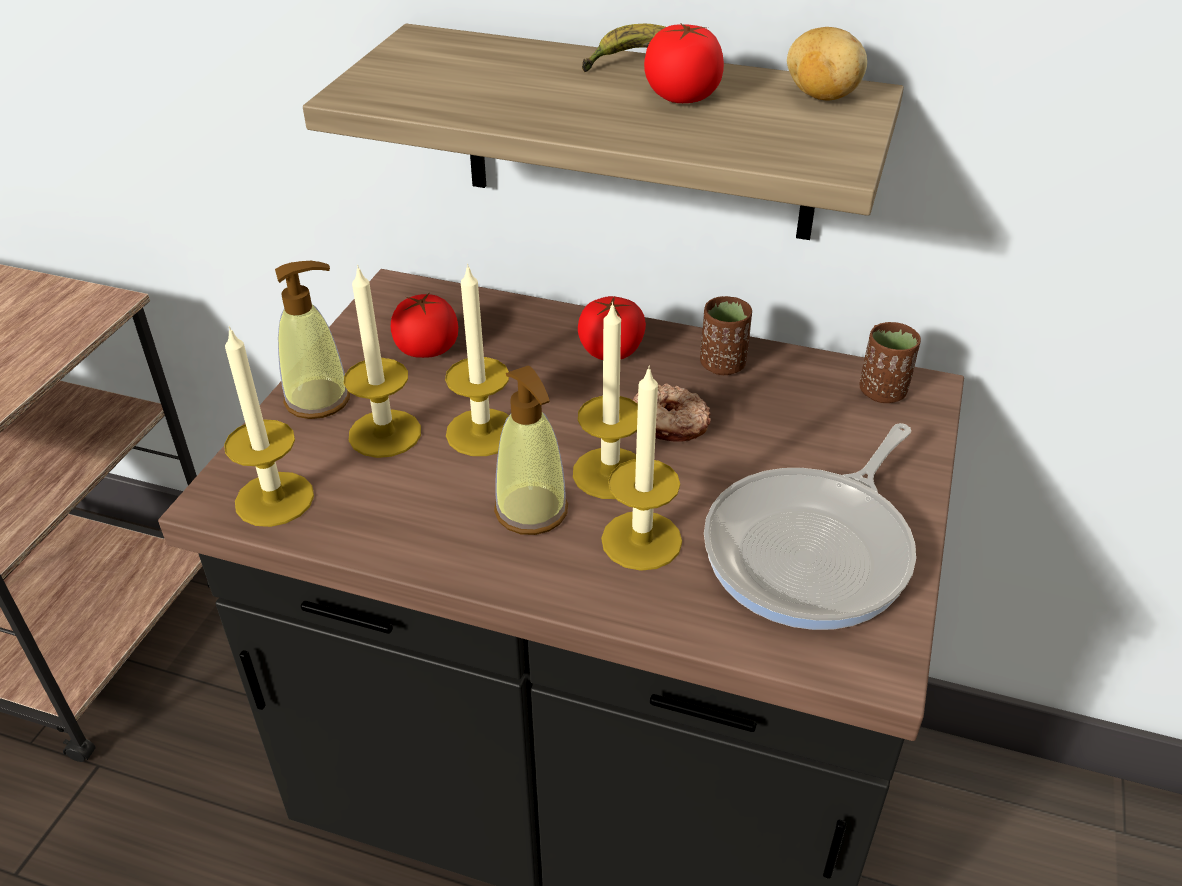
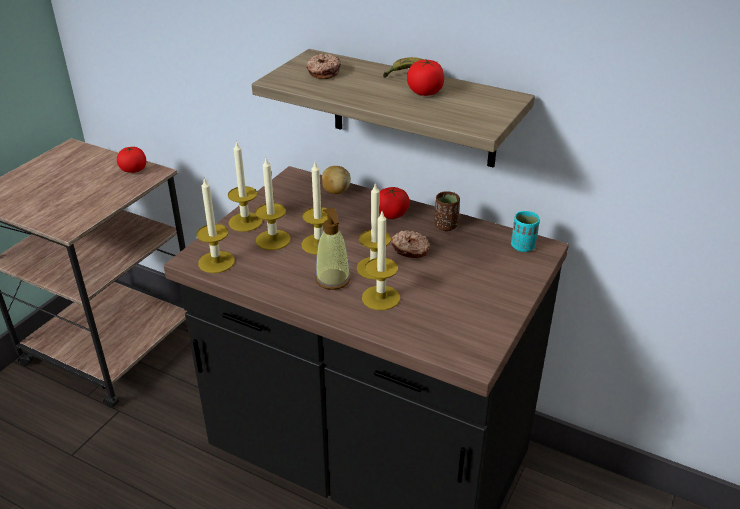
camera: 10 degrees right, 5 degrees down
(318, 399) = (245, 222): soap dispenser -> candle
(427, 349) = (302, 205): tomato -> tomato (133, 170)
(452, 70) = (323, 72): none -> donut
(814, 550) = (462, 311): frying pan -> none
(820, 96) = (491, 97): potato -> potato (335, 191)
(882, 392) = (523, 246): brown cup -> turquoise cup

